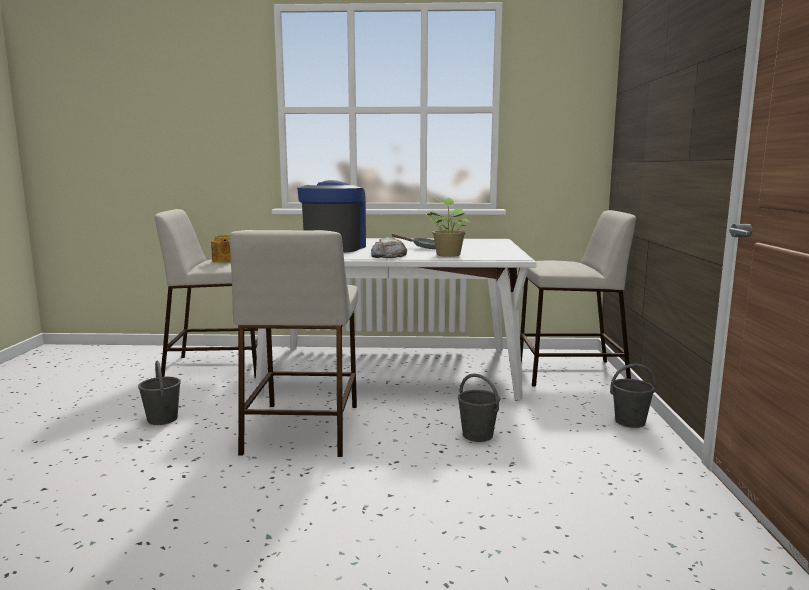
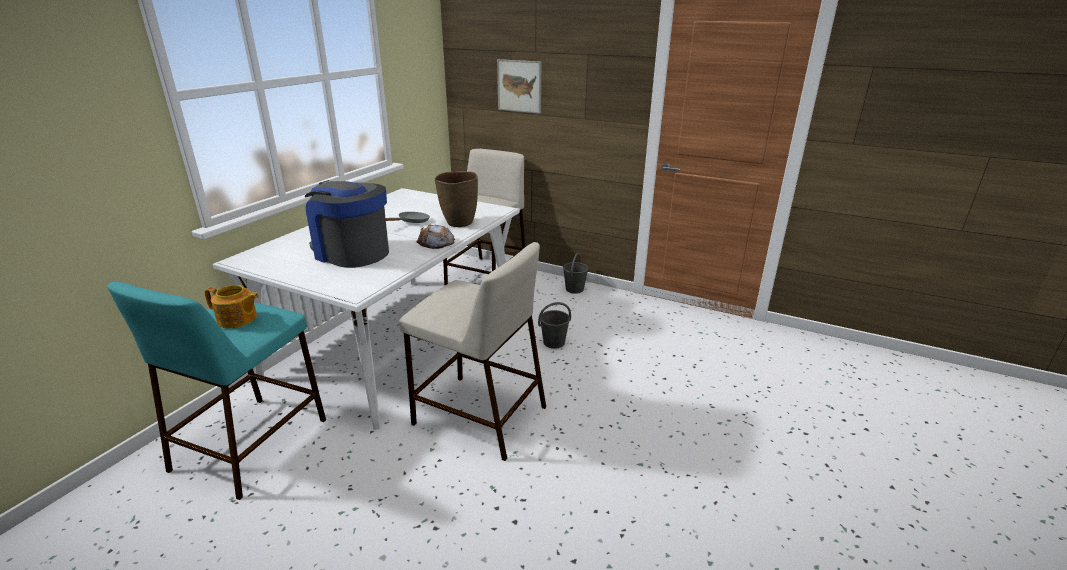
camera: 65 degrees left, 15 degrees up
(162, 419) = (375, 505): grey bucket -> none
(219, 366) = (252, 442): beige stool -> turquoise stool
(448, 254) = (459, 223): potted plant -> brown vase
(648, 125) = (519, 86): none -> picture

